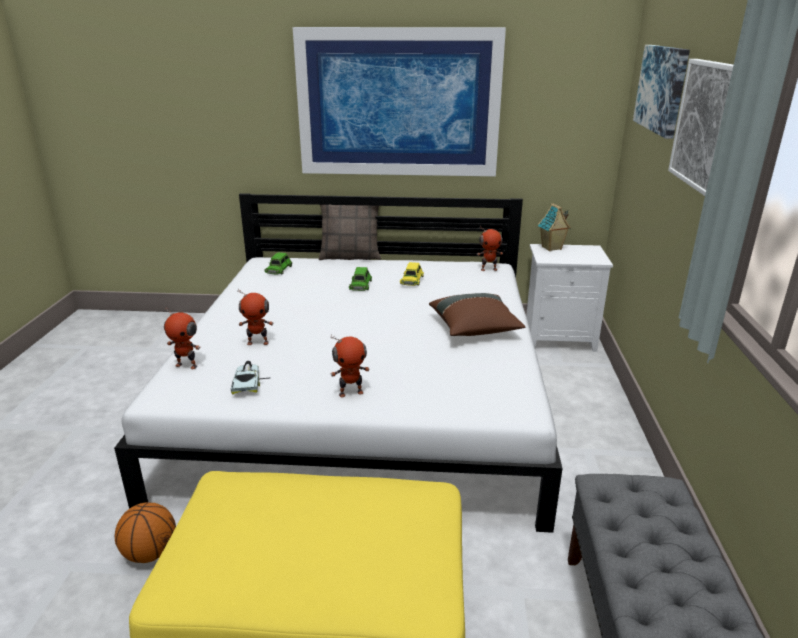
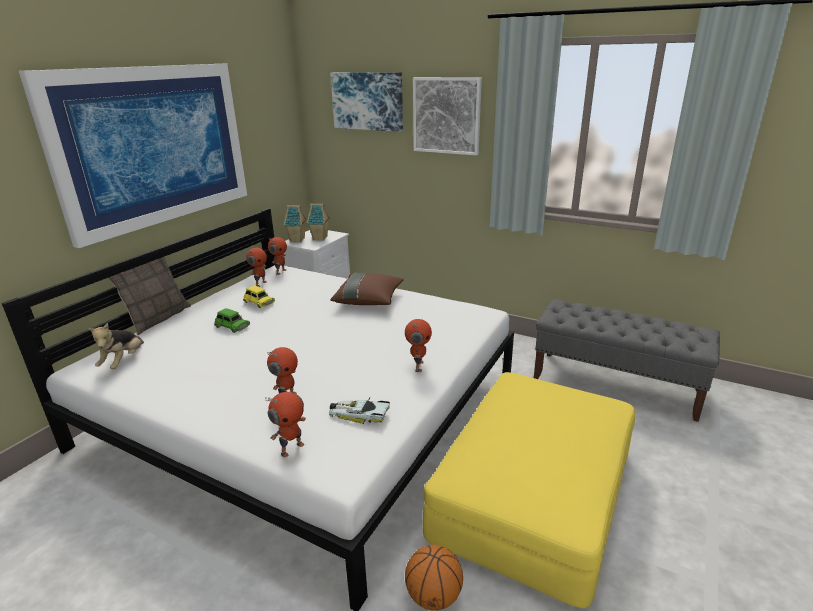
camera: 65 degrees left, 0 degrees up
(279, 269) = (123, 361): green toy car -> plush toy
(451, 269) = (260, 284): none -> toy robot
(573, 256) = (320, 238): none -> toy house

